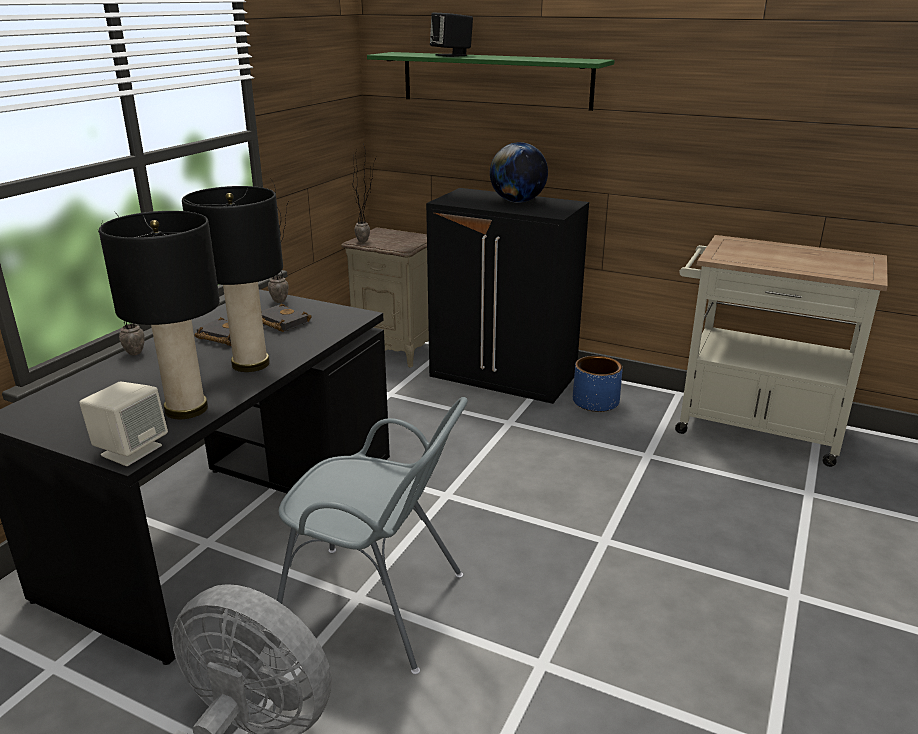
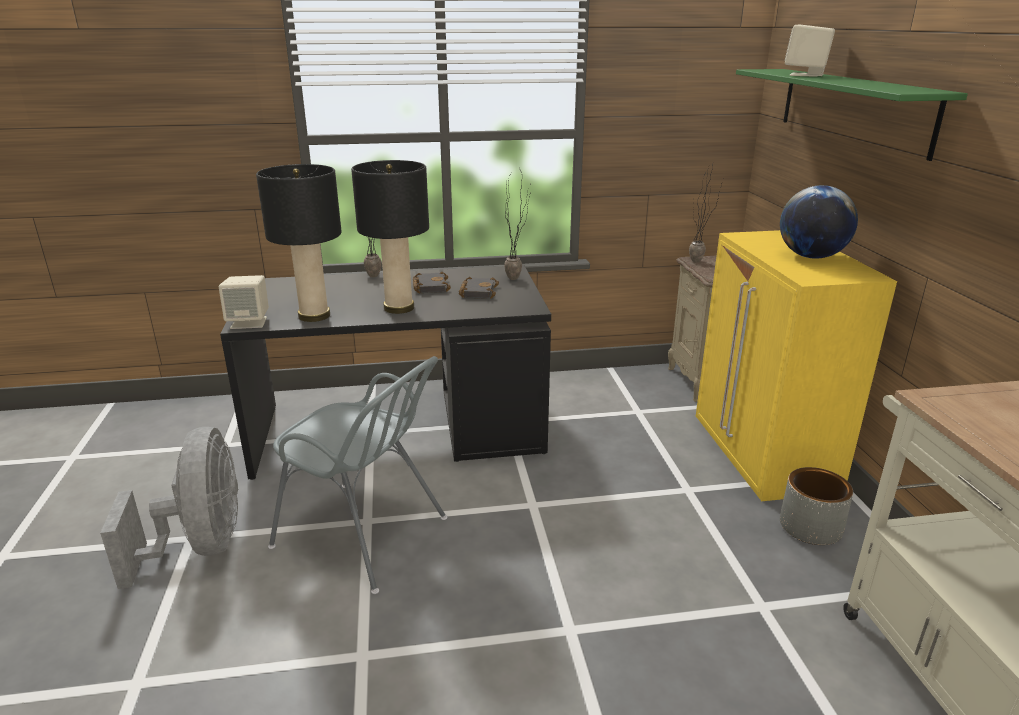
camera: 55 degrees right, 0 degrees up
(378, 605) = (365, 535): grey chair -> grey chair turned 45 degrees counterclockwise
(451, 55) = (805, 75): black speaker -> beige speaker
(504, 375) = (763, 451): black cabinet -> yellow cabinet
(595, 402) = (809, 527): blue planter -> grey planter

